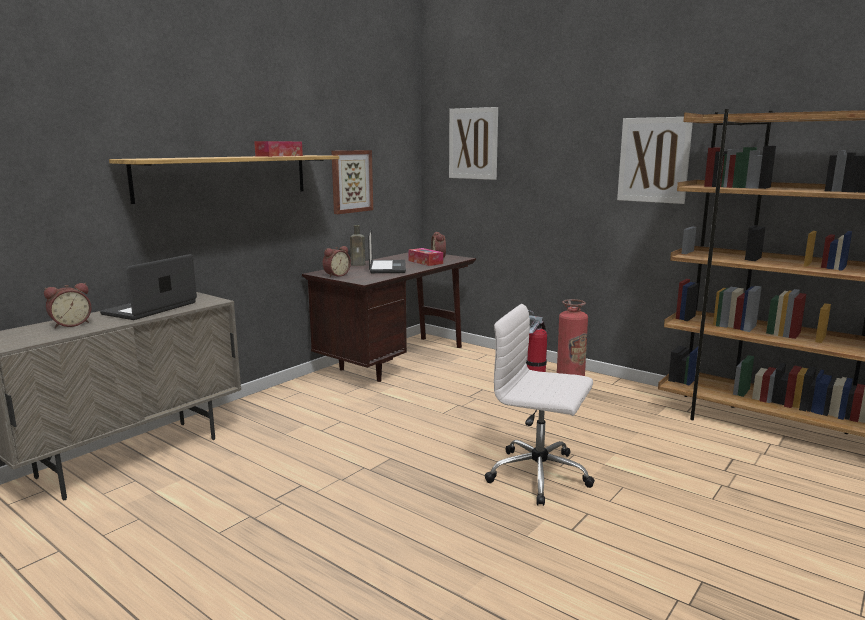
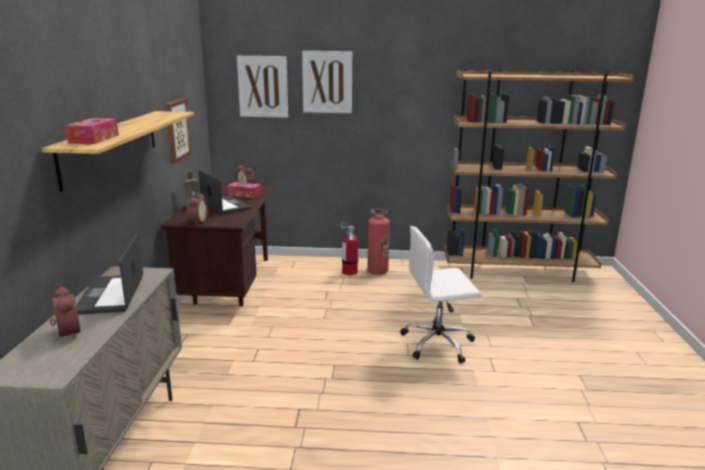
camera: 35 degrees left, 5 degrees up
(70, 324) = (66, 333): alarm clock -> alarm clock turned 45 degrees counterclockwise
(279, 156) = (156, 119): tissue box -> tissue box (94, 139)
(654, 160) = (420, 101): picture -> picture (327, 82)

